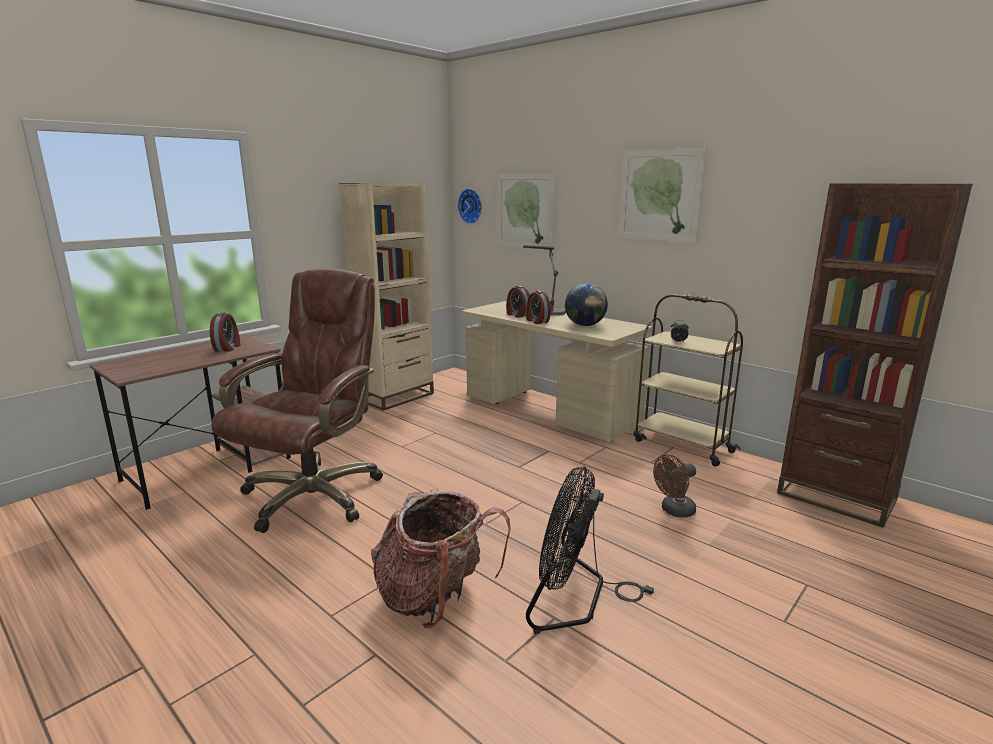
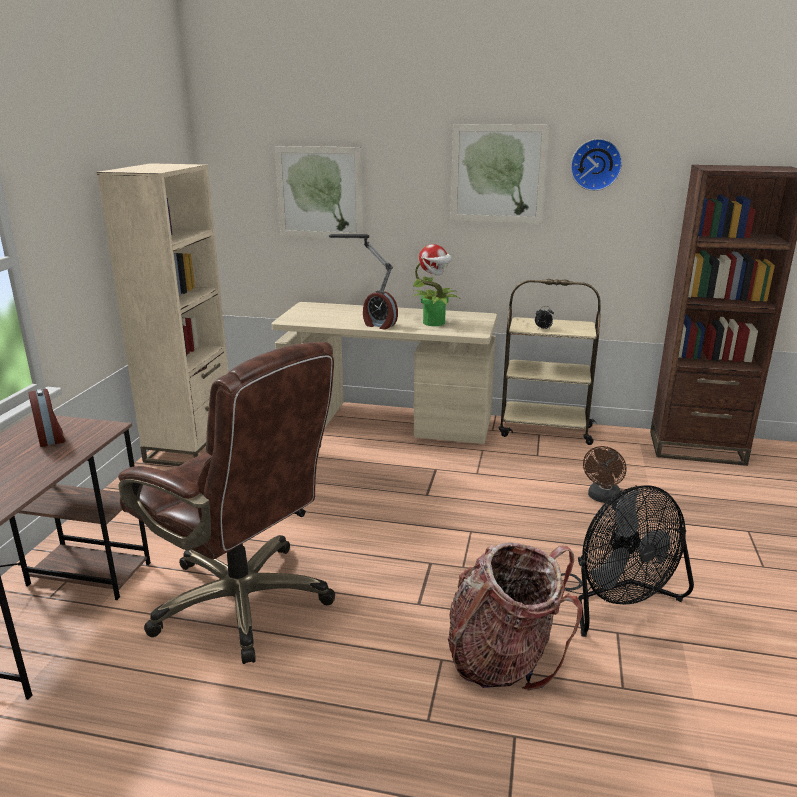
camera: 30 degrees left, 5 degrees up
(312, 495) = (241, 600): brown office chair -> brown office chair turned 135 degrees clockwise
(471, 206) = (234, 186): wall clock -> wall clock (596, 164)
(517, 315) = (345, 320): alarm clock -> none
(579, 593) = (612, 603): black fan -> black fan turned 105 degrees counterclockwise
(584, 325) = (434, 323): globe -> potted plant

